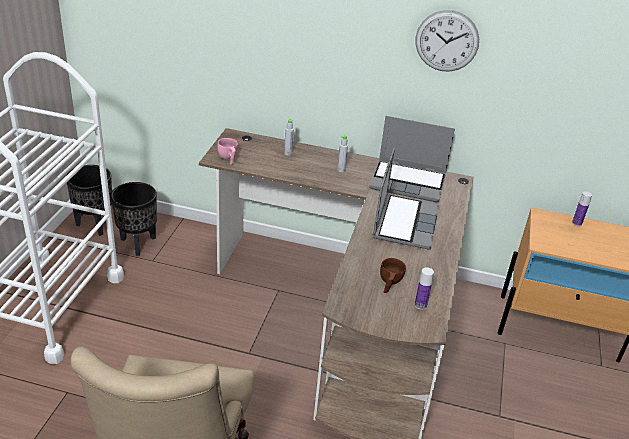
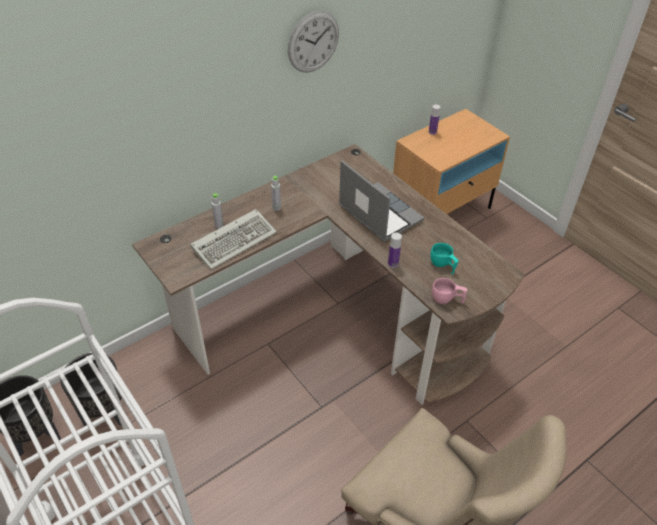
camera: 50 degrees left, 10 degrees up
(228, 158) = (186, 269): pink cup -> pink cup (447, 299)
(282, 166) = (235, 240): none -> keyboard
(389, 283) = (443, 265): brown cup -> turquoise cup
(409, 182) = (330, 180): laptop -> none
(420, 305) = (478, 263): bottle -> bottle (393, 264)

